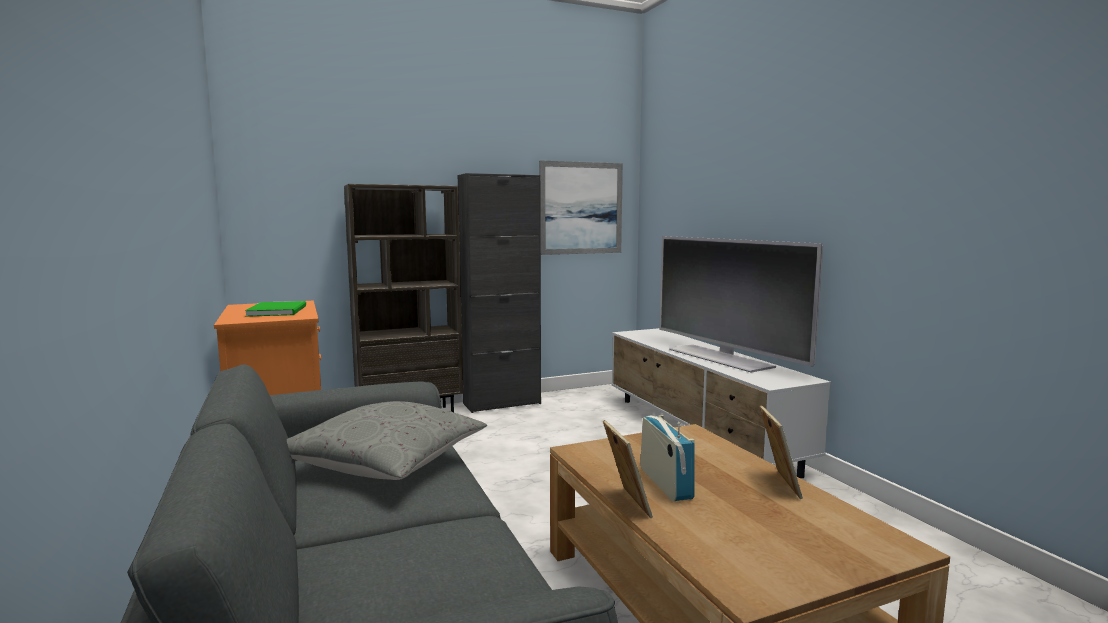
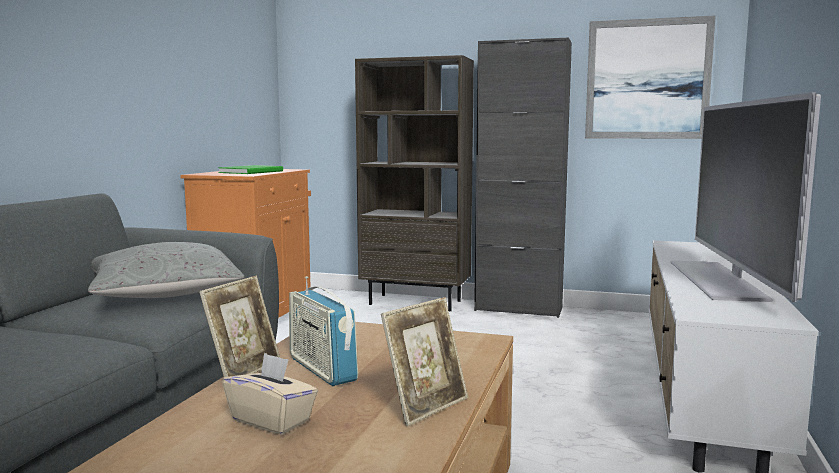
camera: 40 degrees right, 0 degrees up
(665, 483) = (322, 369): radio -> radio turned 120 degrees clockwise
(737, 526) = (272, 420): none -> beige tissue box

